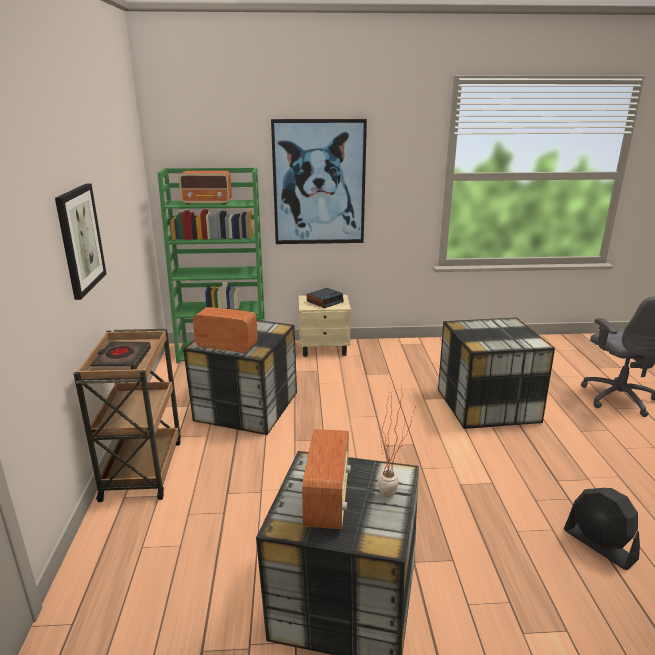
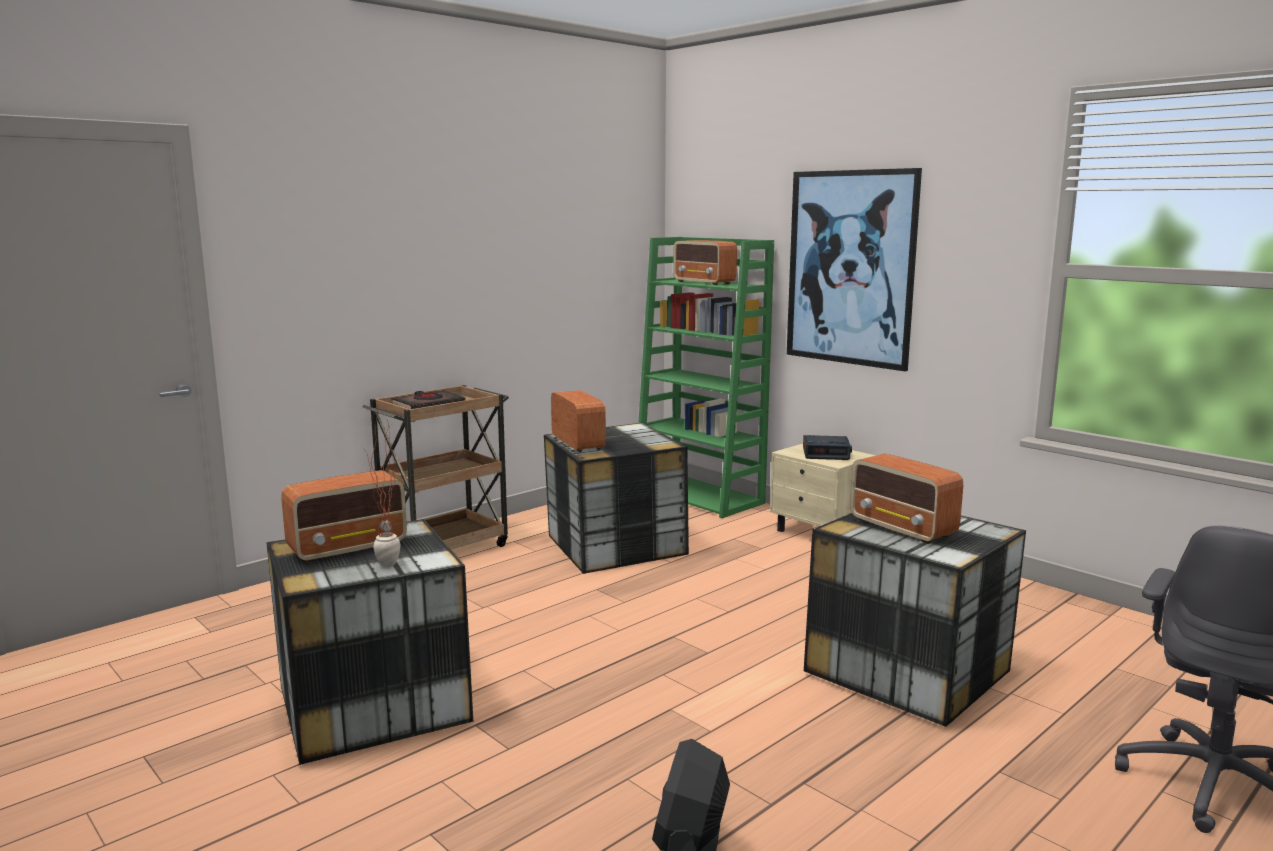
camera: 50 degrees right, 10 degrees down
(80, 239) = (446, 277): picture -> none
(492, 336) = (903, 528): none -> radio

